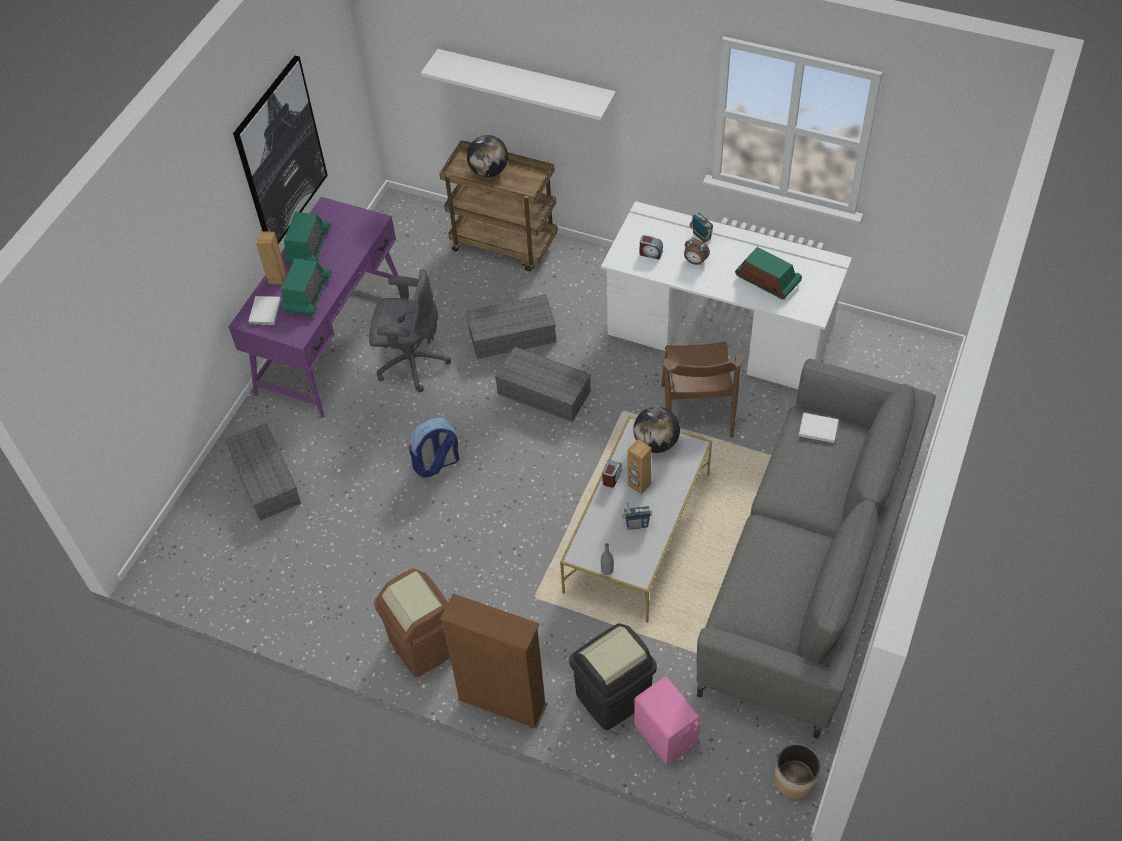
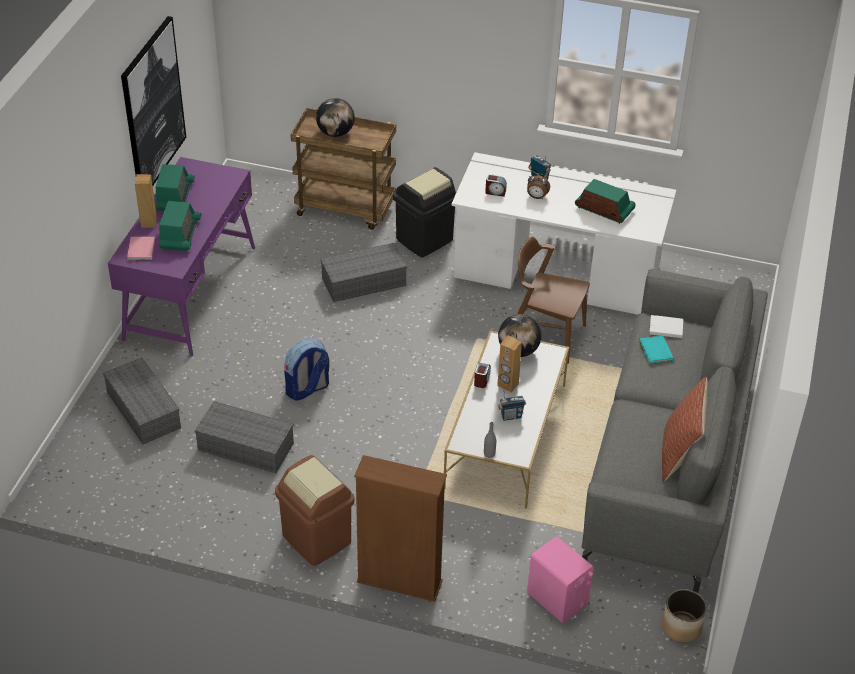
camera: 10 degrees left, 10 degrees down
(264, 312) = (140, 250): white book -> pink book
(411, 362) = (271, 307): grey office chair -> none
(526, 83) = (372, 47): white shelf -> none
(542, 393) = (399, 327): grey storage box -> grey storage box (244, 447)
(613, 697) = (503, 571): black trash can -> black trash can (424, 240)
(696, 411) = (545, 336): brown chair -> brown chair turned 120 degrees clockwise
(802, 459) = (655, 352): none -> turquoise book
(809, 591) = (679, 454): none -> pillow

